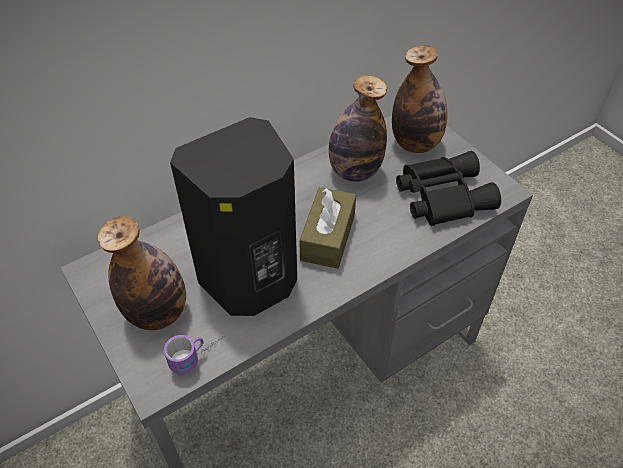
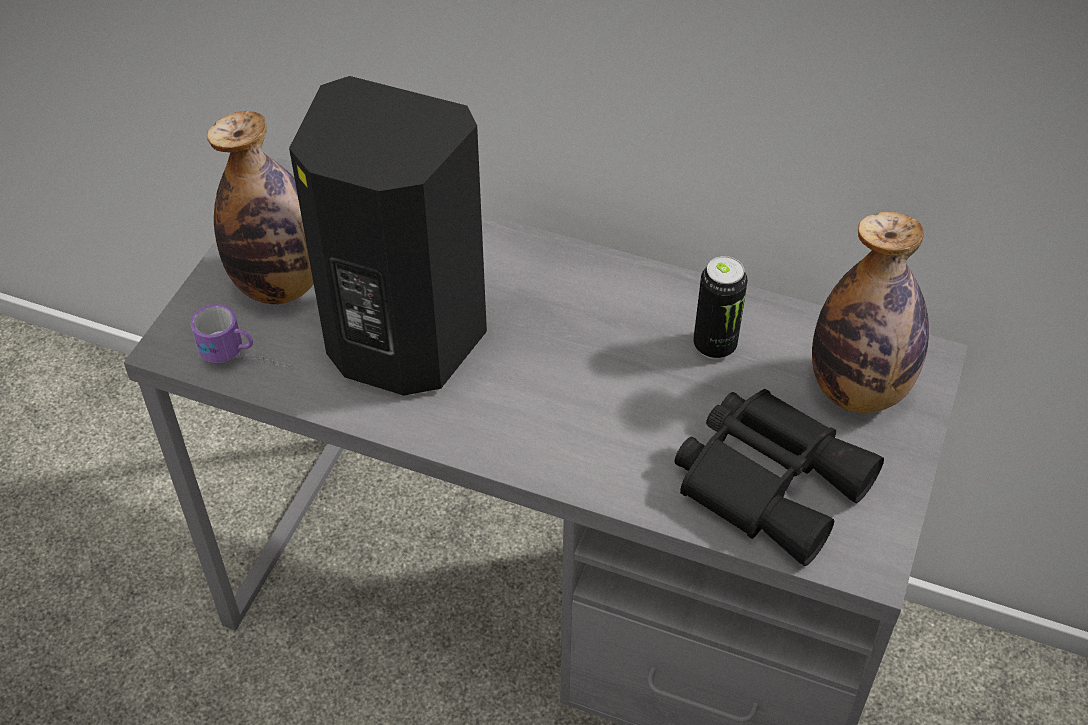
camera: 55 degrees right, 0 degrees up
(328, 237) = (552, 383): brown tissue box -> none
(354, 171) = (714, 345): bottle -> can

